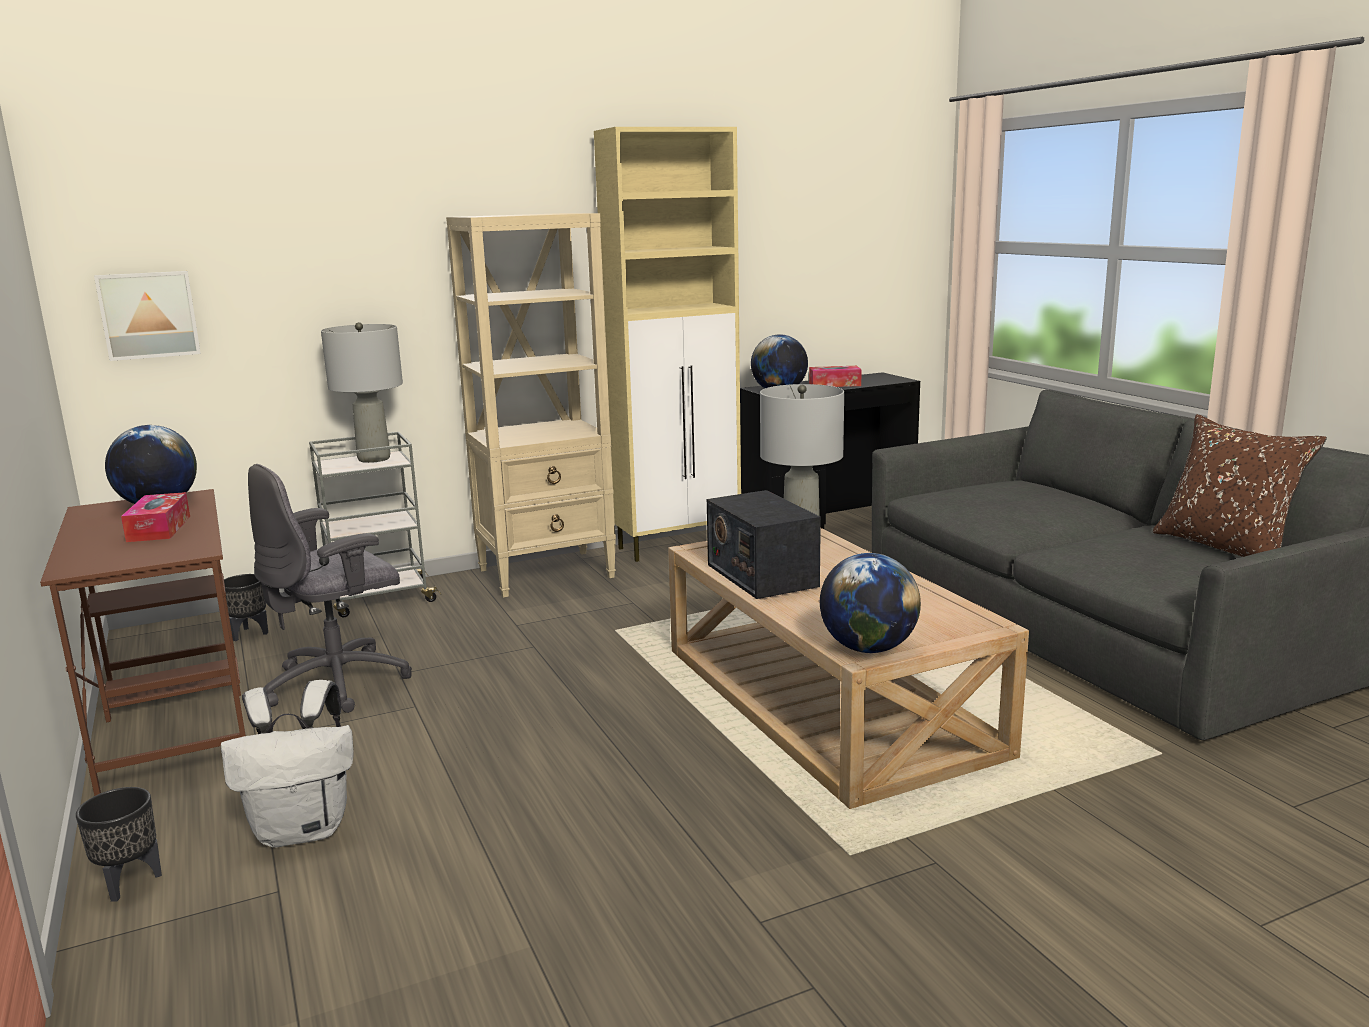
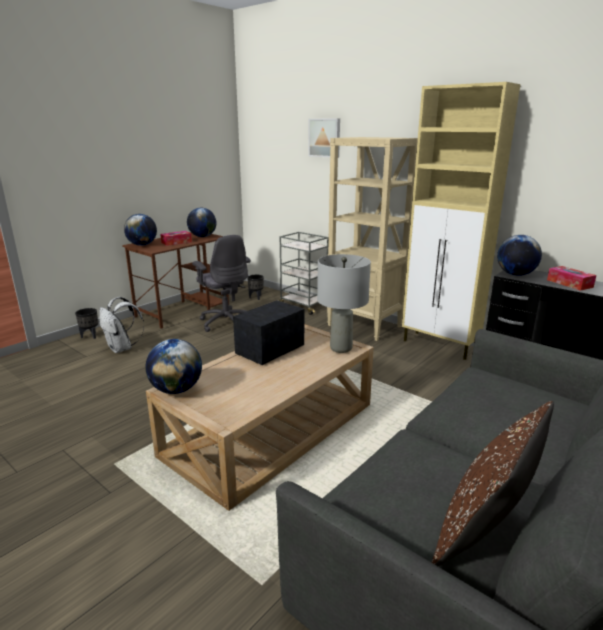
camera: 65 degrees right, 5 degrees up
(103, 560) = (142, 245): none -> globe
(149, 315) = (263, 169): picture -> picture (325, 138)
(340, 682) = (226, 322): grey office chair -> grey office chair turned 150 degrees counterclockwise
(374, 458) = (310, 245): grey table lamp -> none

